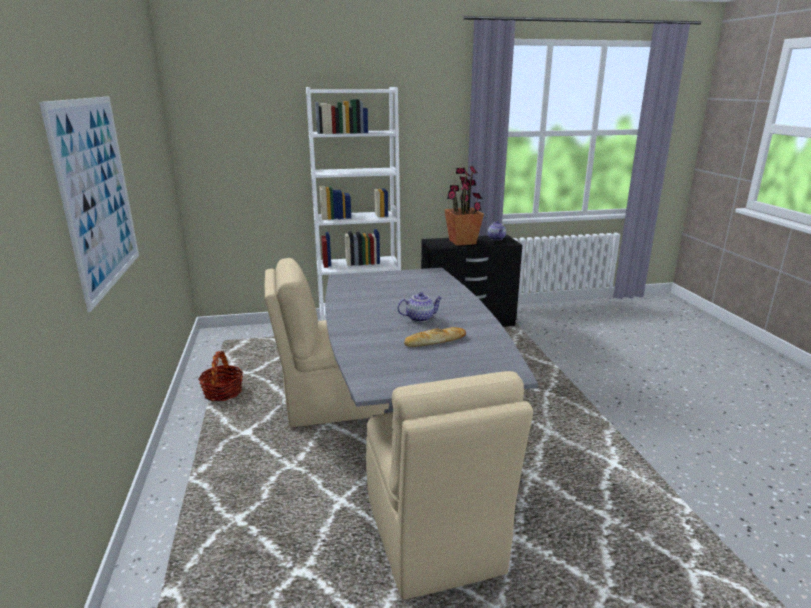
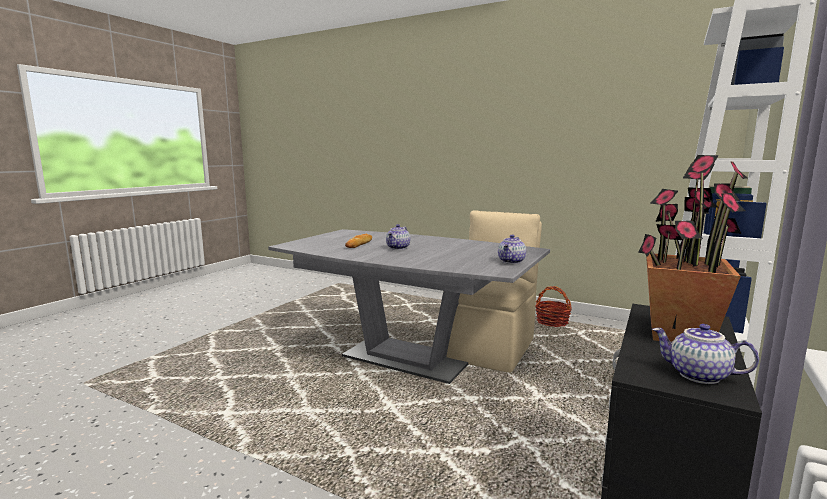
camera: 130 degrees right, 10 degrees down
(98, 194) = (490, 137): picture -> none
(399, 274) = (512, 261): none -> teapot
(433, 538) = (317, 333): beige chair -> none

